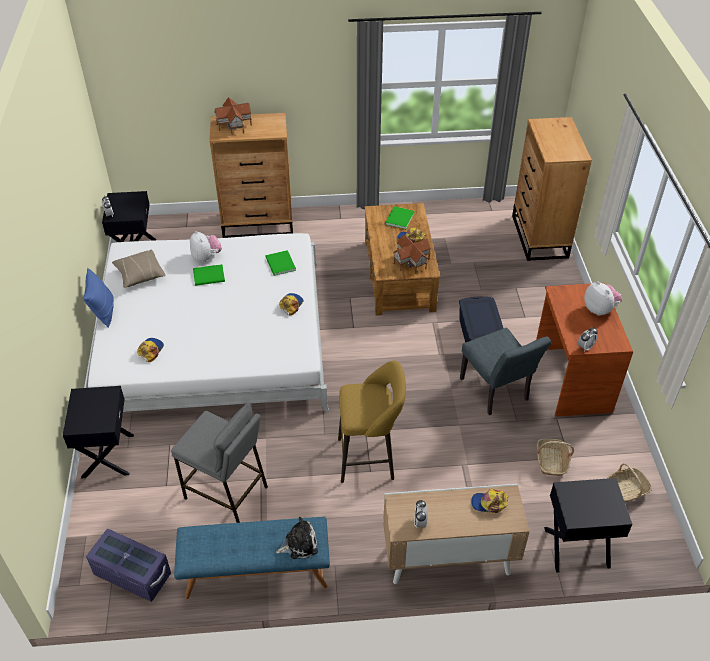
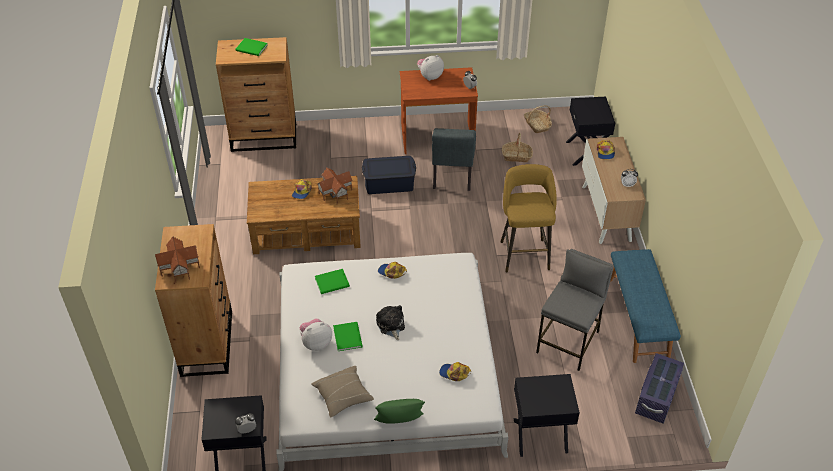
camera: 90 degrees left, 0 degrees up
(103, 312) = (399, 422): blue pillow -> green pillow
(299, 544) = (640, 262): plush toy -> plush toy (391, 325)
(398, 219) = (271, 199): green book -> green book (252, 48)
(497, 393) = (452, 178): grey chair -> grey chair turned 120 degrees clockwise

